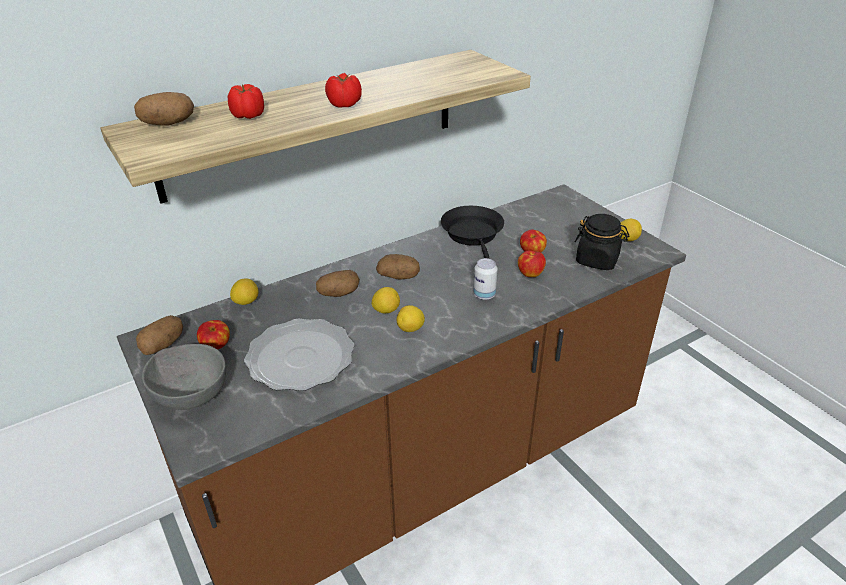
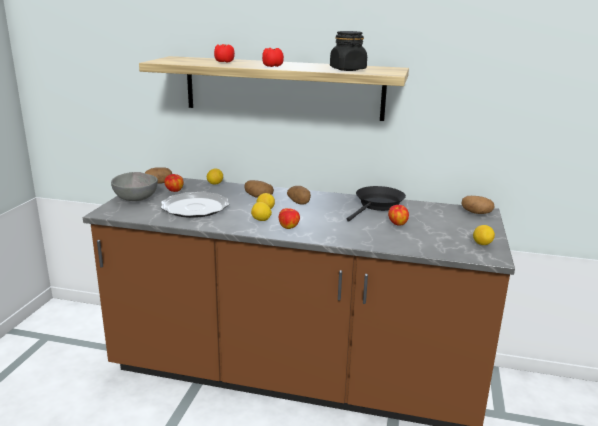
camera: 45 degrees right, 15 degrees down
(168, 124) = (191, 58): potato -> potato (476, 213)
(484, 295) = (327, 226): can -> none
(530, 273) = (375, 230): apple -> apple (289, 227)
(597, 260) = (435, 243): black jar -> black jar (348, 69)

